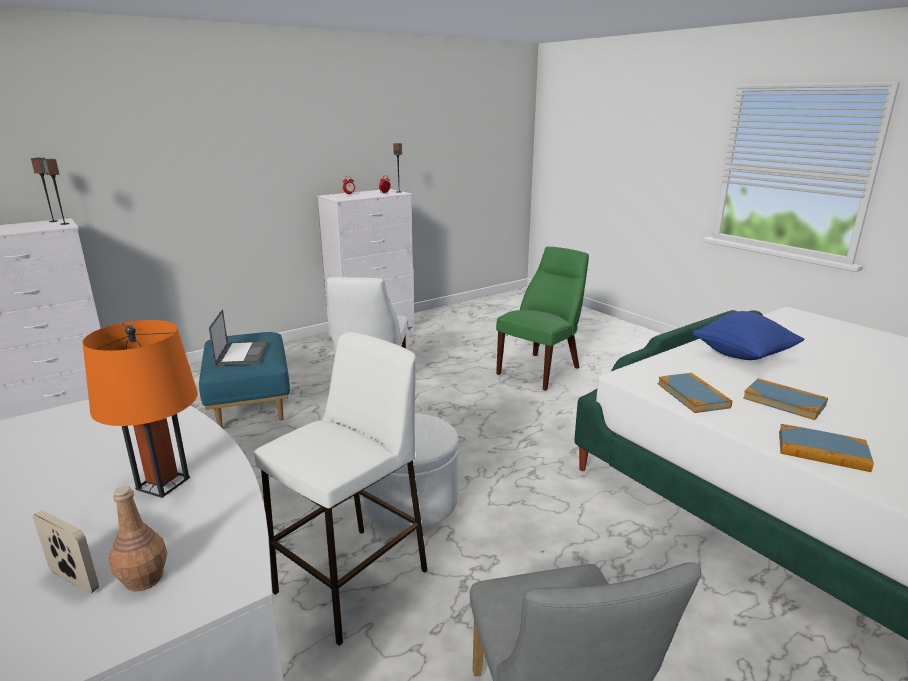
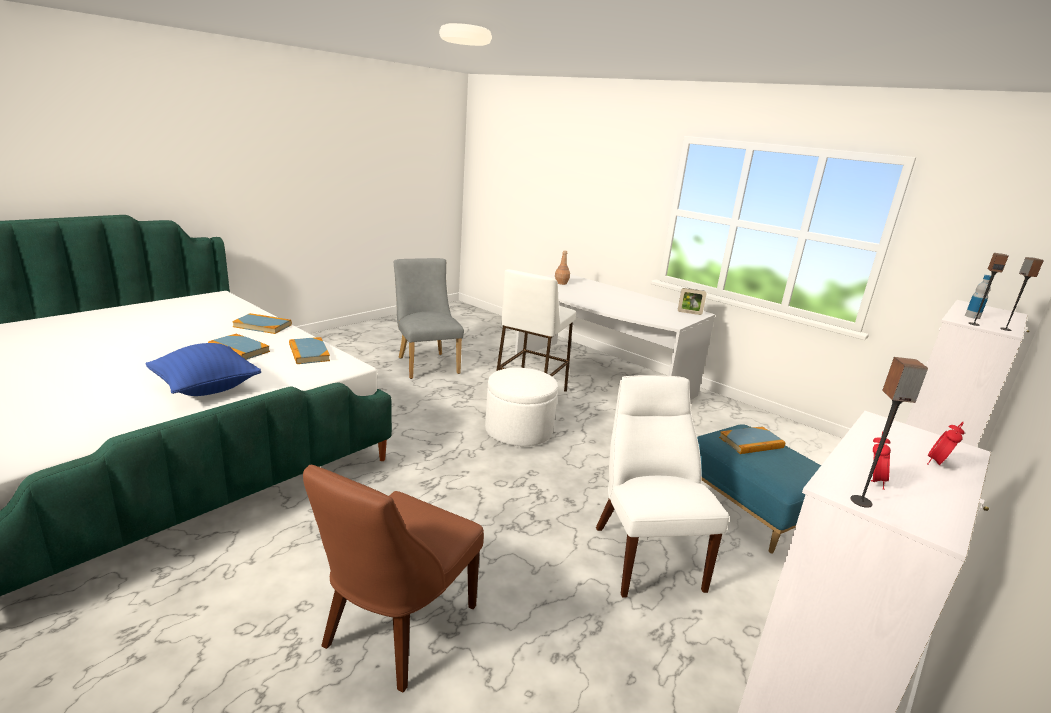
camera: 165 degrees right, 0 degrees up
(28, 228) = (972, 316): none -> bottle
(74, 580) = (581, 283): picture frame -> picture frame (689, 313)
(163, 483) = (592, 297): orange table lamp -> none
(242, 354) = (751, 443): laptop -> book
(541, 370) = (396, 629): green chair -> brown chair

